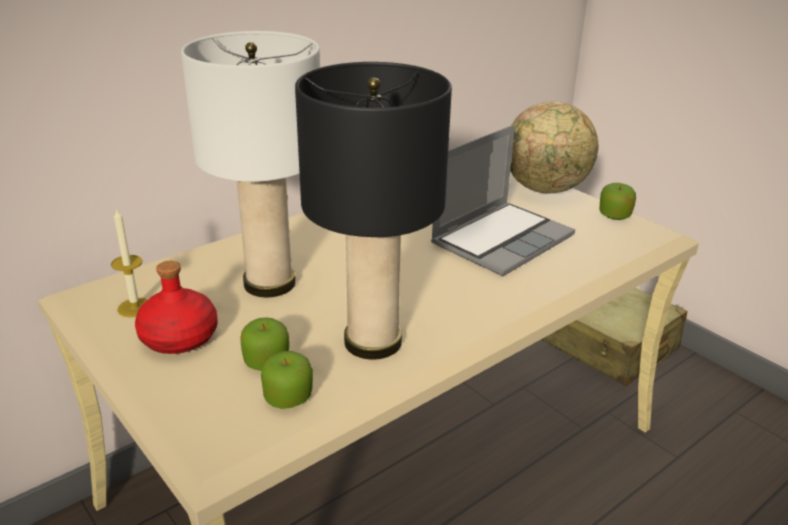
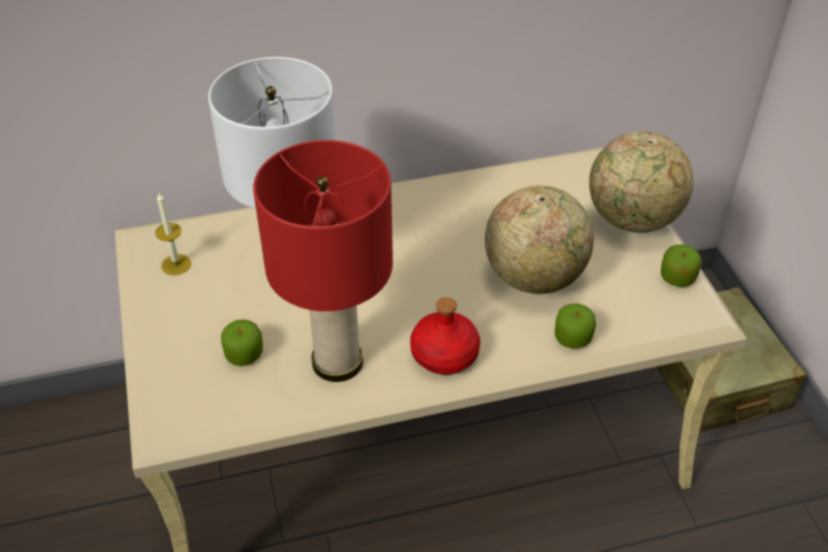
camera: 25 degrees right, 15 degrees up
(180, 337) = (194, 307): red bottle -> red bottle (445, 354)
(288, 397) = (240, 395): apple -> apple (572, 338)
(372, 342) = (336, 362): black table lamp -> red table lamp
(502, 239) = (534, 277): laptop -> globe

